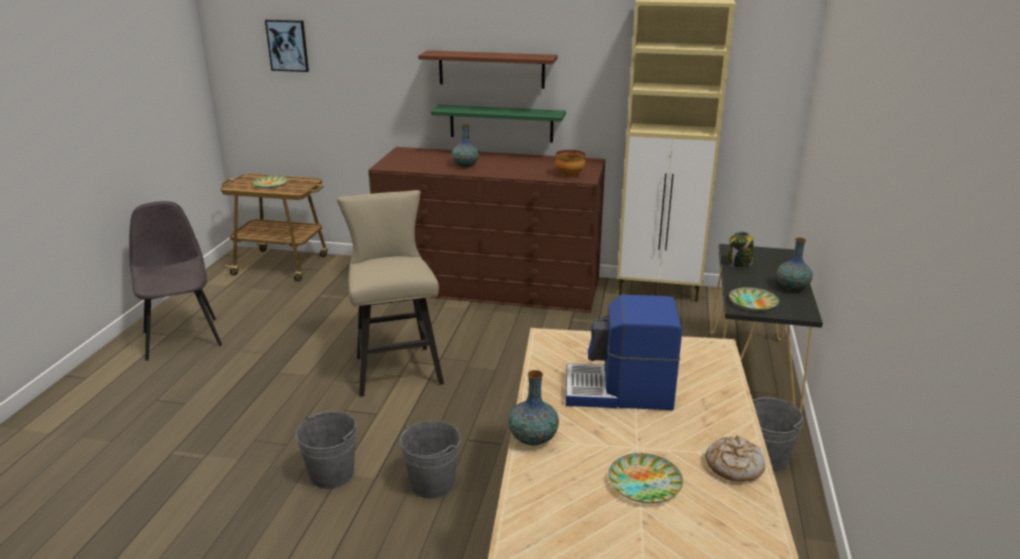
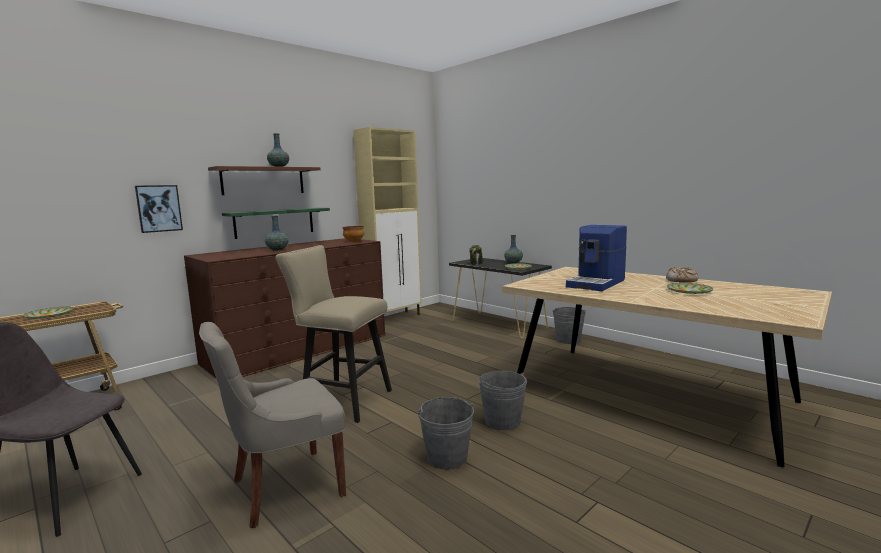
camera: 55 degrees left, 15 degrees down
(237, 412) = (284, 487): none -> grey chair
(288, 45) = (43, 165): picture -> picture (159, 208)
(533, 439) = (632, 299): vase -> vase (278, 167)

